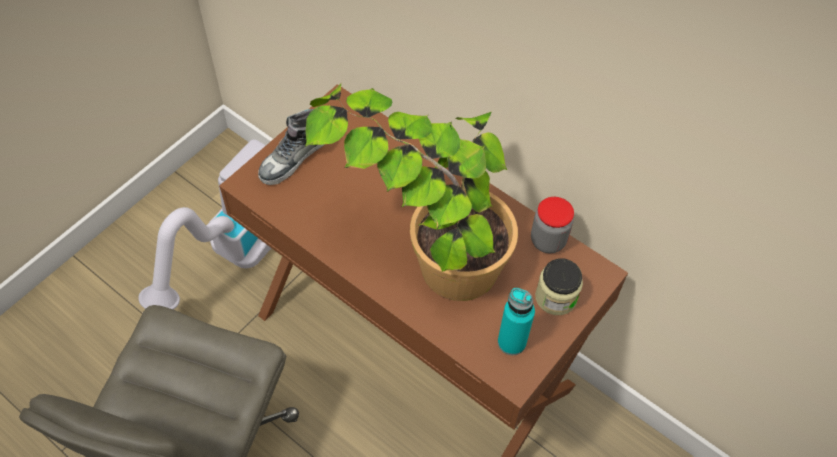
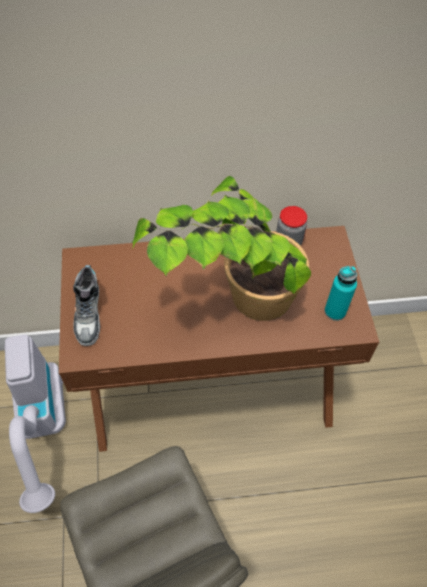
camera: 45 degrees left, 0 degrees up
(556, 297) = (327, 268): jar -> none

